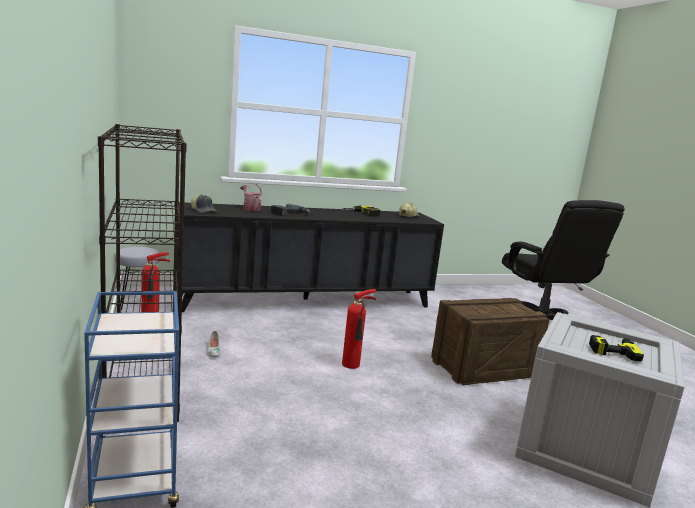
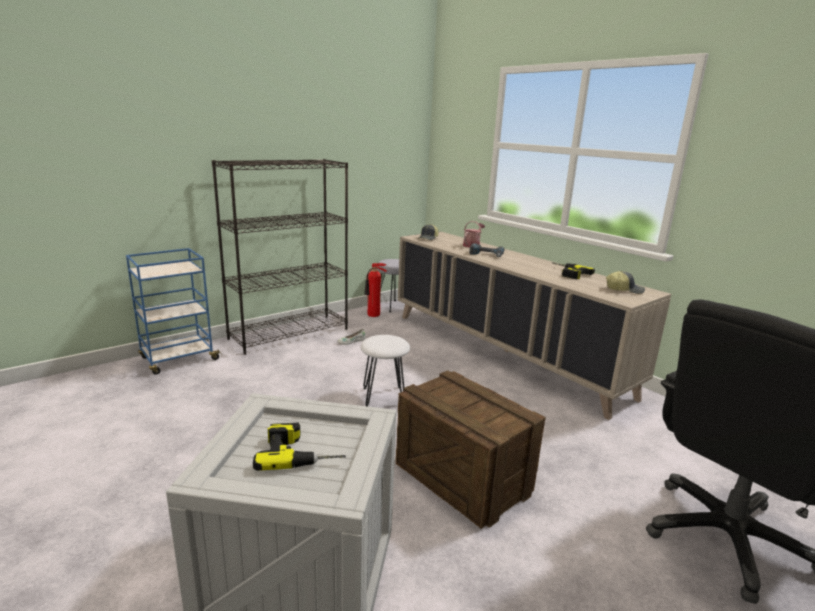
camera: 70 degrees right, 5 degrees up
(306, 300) = (502, 352): black cabinet -> beige cabinet
(353, 365) = (383, 396): fire extinguisher -> white stool

